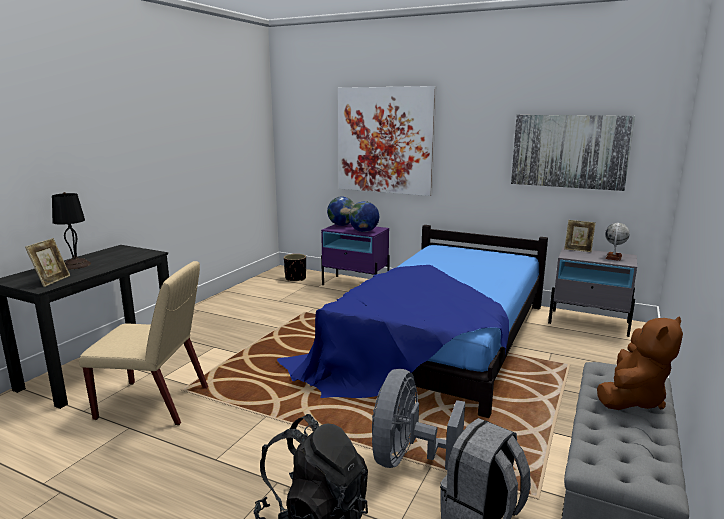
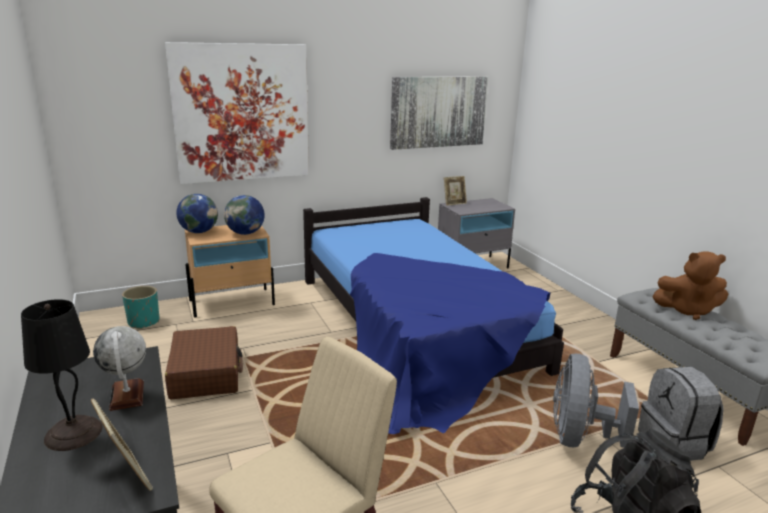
camera: 50 degrees left, 5 degrees up
(274, 311) = (206, 373): none -> brown suitcase
(295, 278) = (143, 322): black planter -> turquoise planter
(355, 284) = (232, 302): purple nightstand -> beige nightstand
(407, 458) = (579, 437): grey fan -> grey fan turned 45 degrees clockwise
(613, 257) = (487, 204): globe -> globe (127, 395)
(632, 399) = (687, 310): brown plush toy -> brown plush toy turned 105 degrees clockwise

